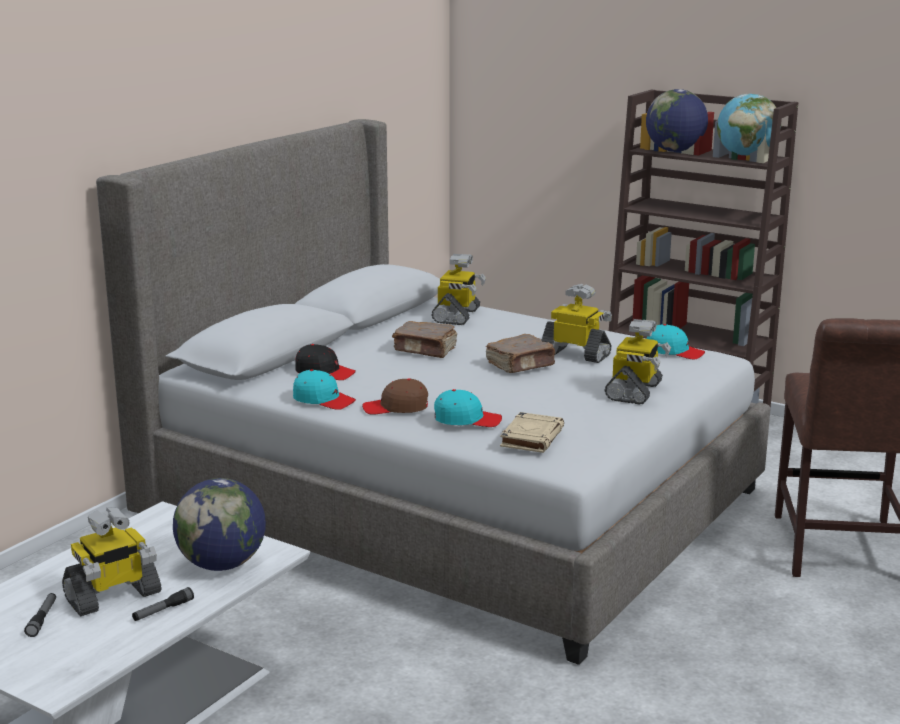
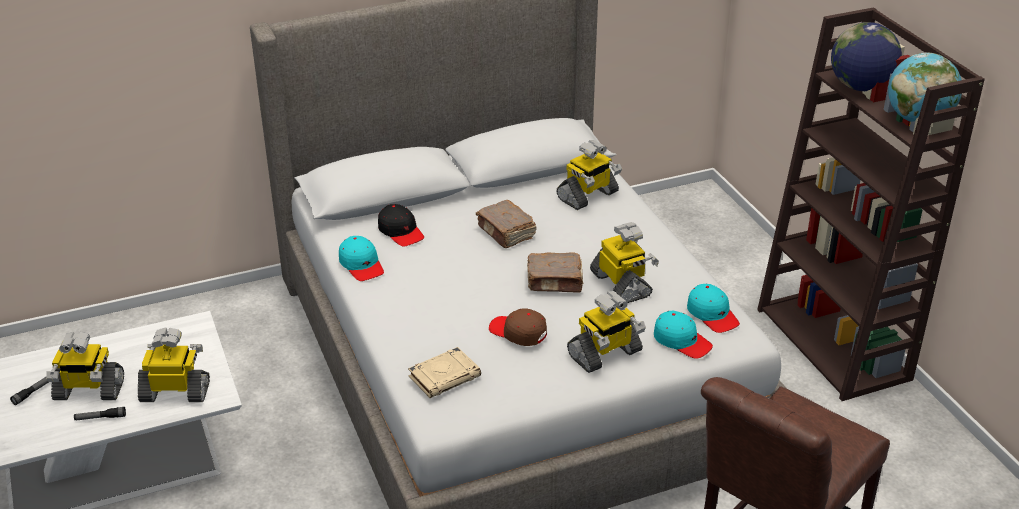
camera: 35 degrees right, 15 degrees up
(222, 565) = (176, 392): globe -> toy robot
(396, 408) = (398, 296): brown cap -> brown cap (518, 332)
(467, 419) = (426, 333): turquoise cap -> turquoise cap (682, 341)

